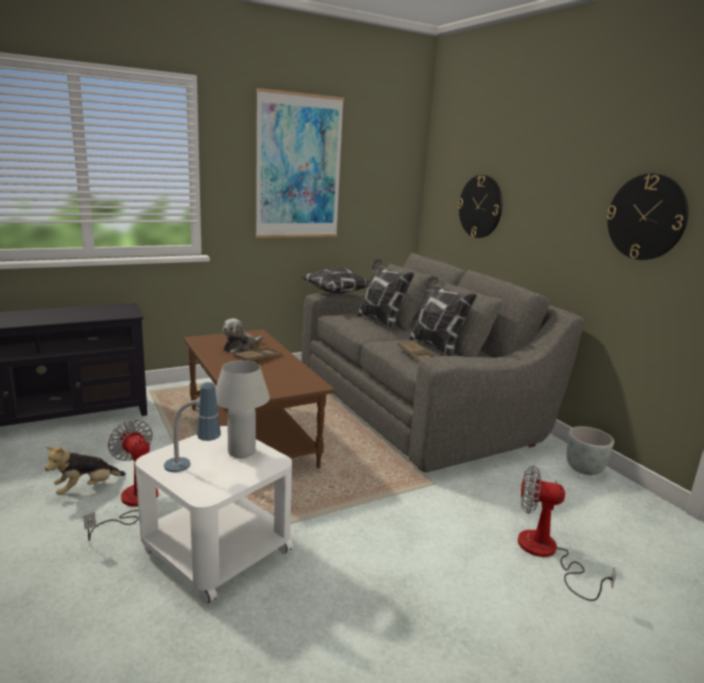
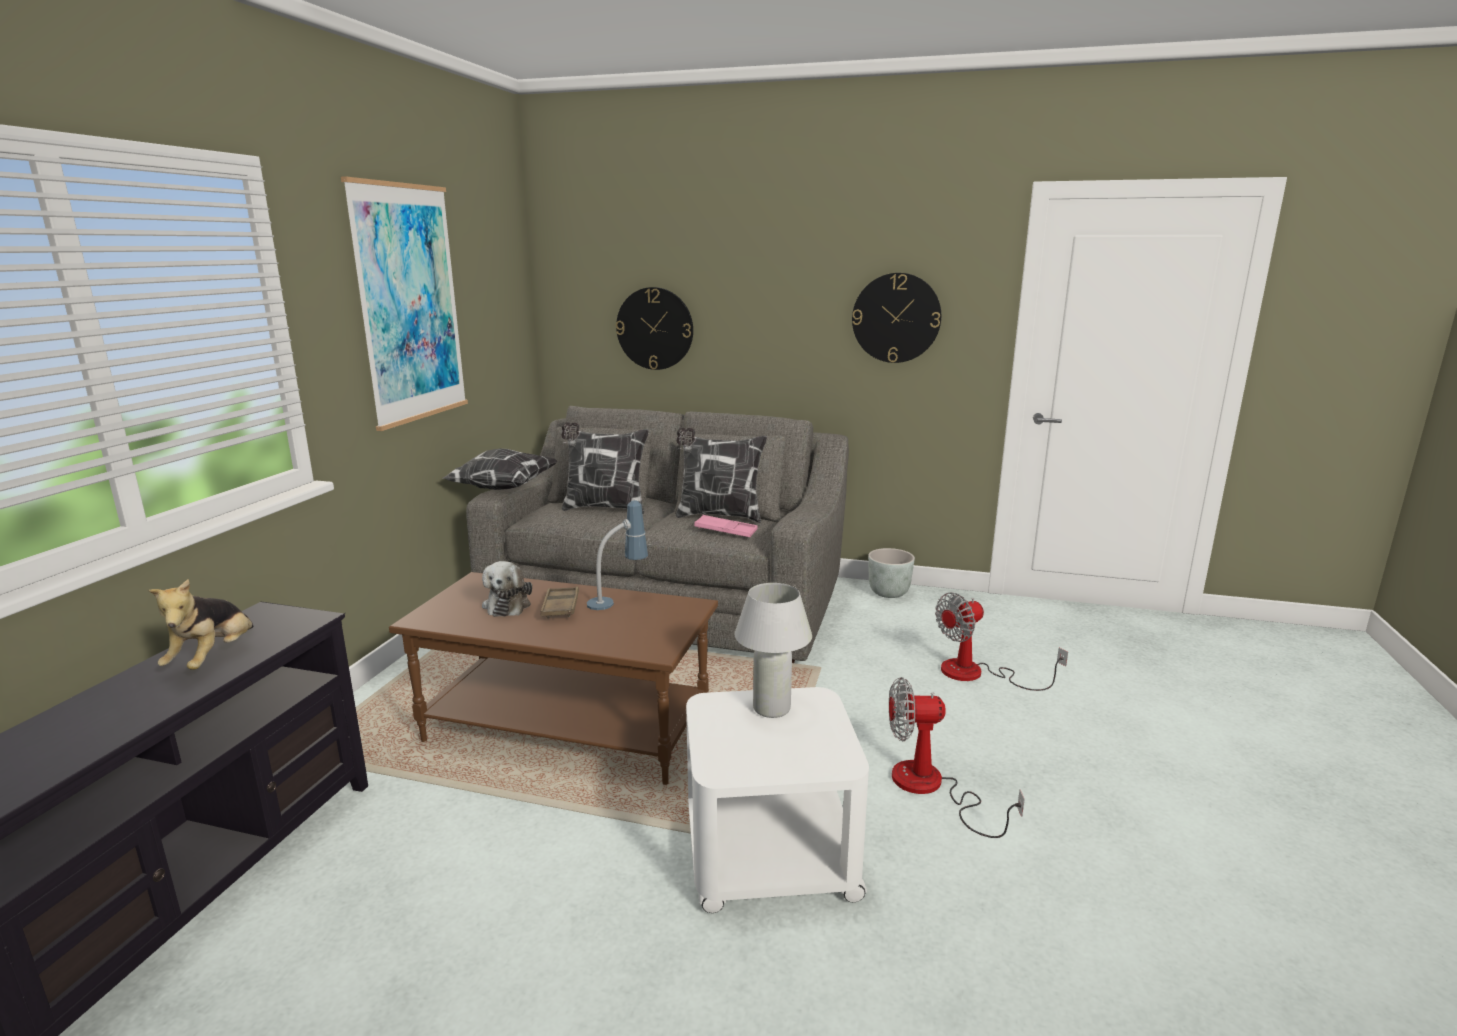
camera: 45 degrees left, 0 degrees up
(86, 488) = (485, 919): plush toy -> plush toy (213, 658)
(132, 504) = (587, 888): fan -> fan (931, 788)
(192, 469) = (775, 752): table lamp -> table lamp (618, 601)
(416, 355) = (726, 531): brown tray -> pink tray

